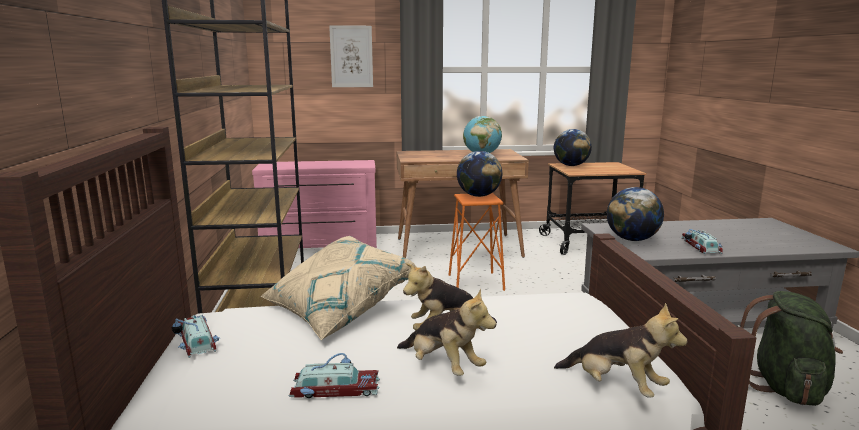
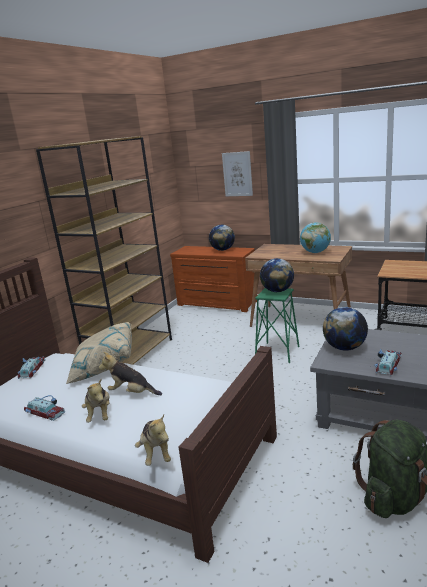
camera: 35 degrees right, 5 degrees up
(320, 244) = (216, 304): pink dresser -> brown dresser
(475, 282) = (277, 352): orange stool -> green stool
(571, 165) = (399, 264): globe -> globe (223, 250)

